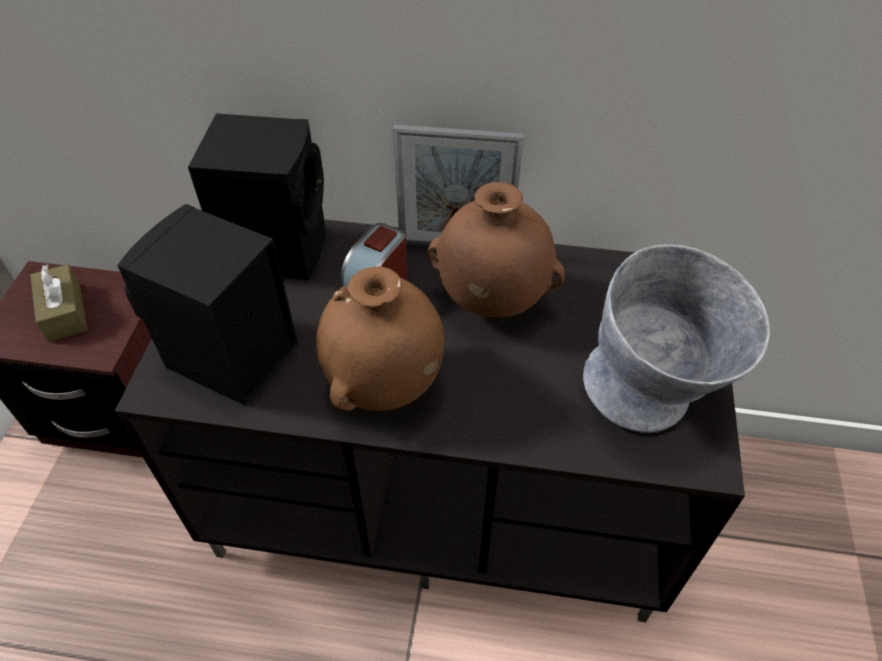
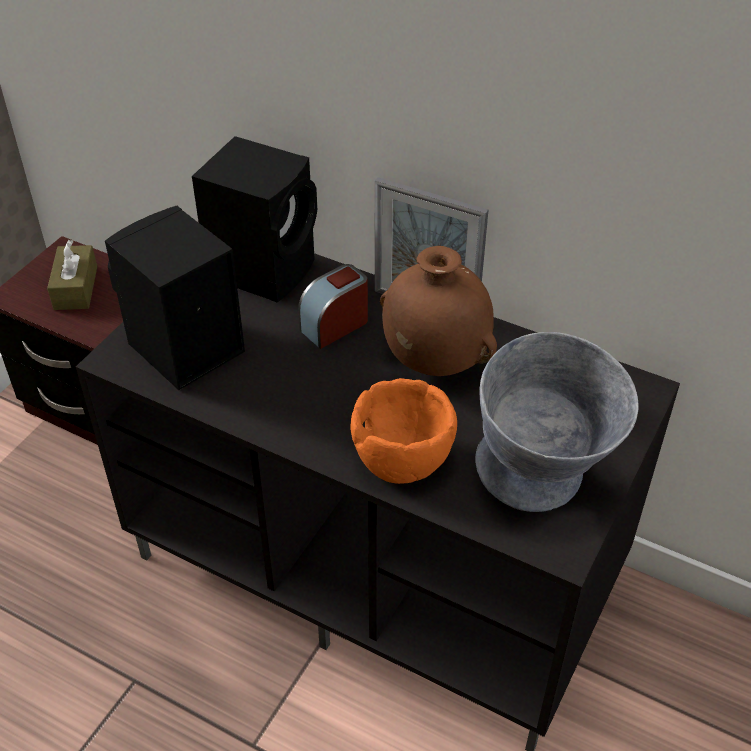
camera: 20 degrees right, 5 degrees down
(384, 385) = (302, 407): brown vase -> none
(512, 412) = (403, 459): none -> orange bowl

